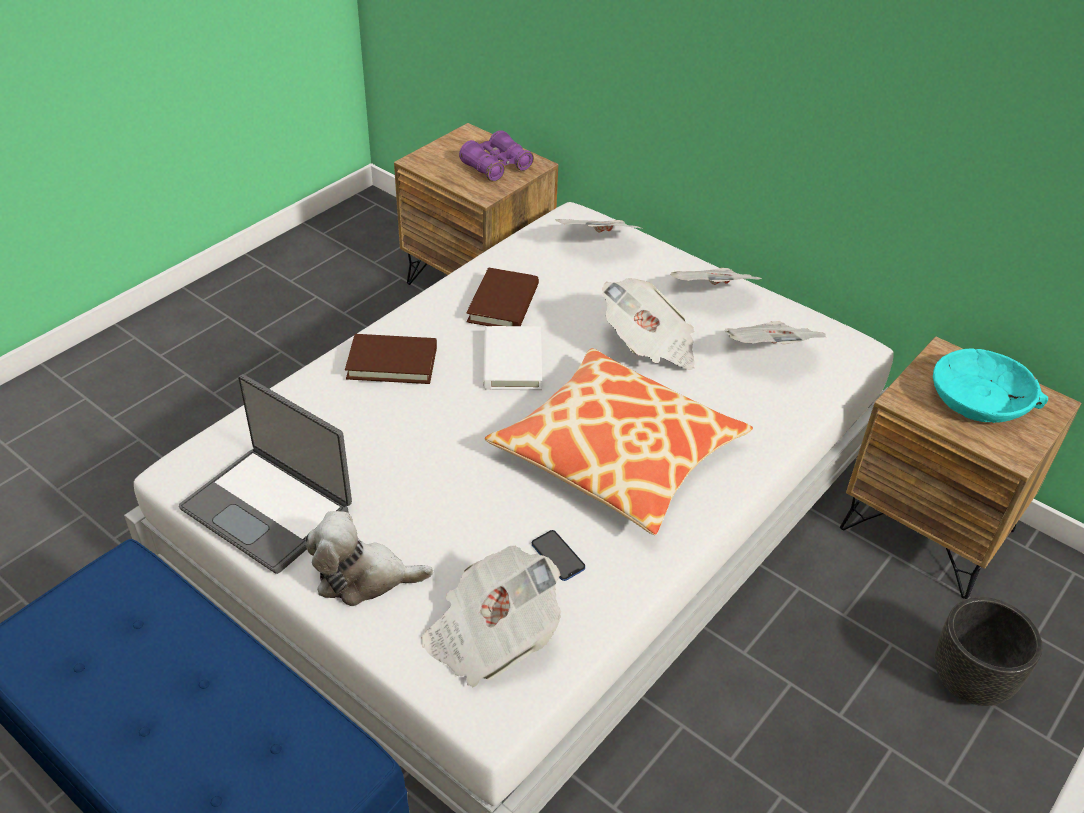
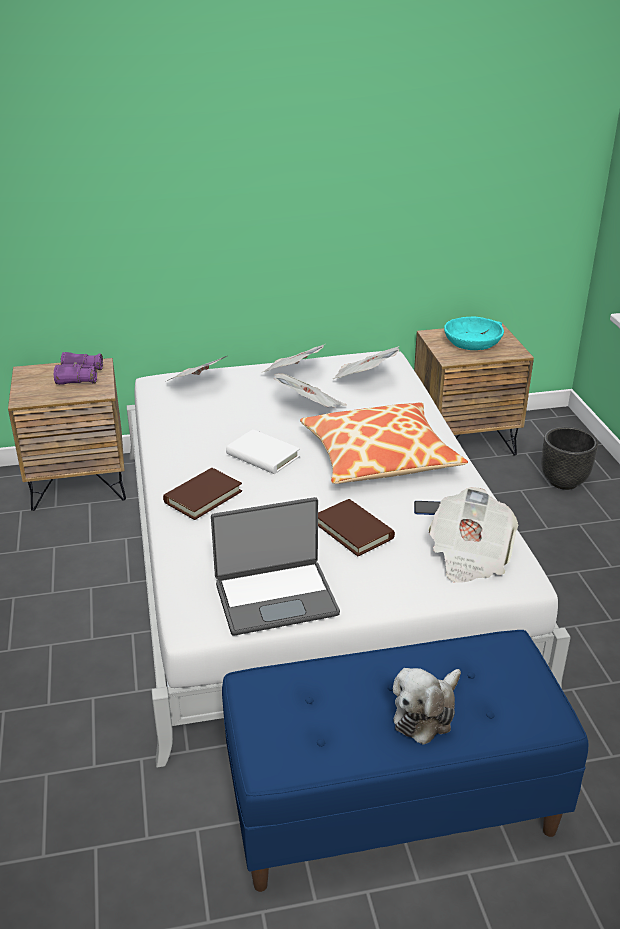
camera: 50 degrees left, 10 degrees down
(363, 577) = (377, 583): plush toy -> plush toy (426, 713)
(503, 304) = (204, 437): brown book -> brown book (353, 530)

